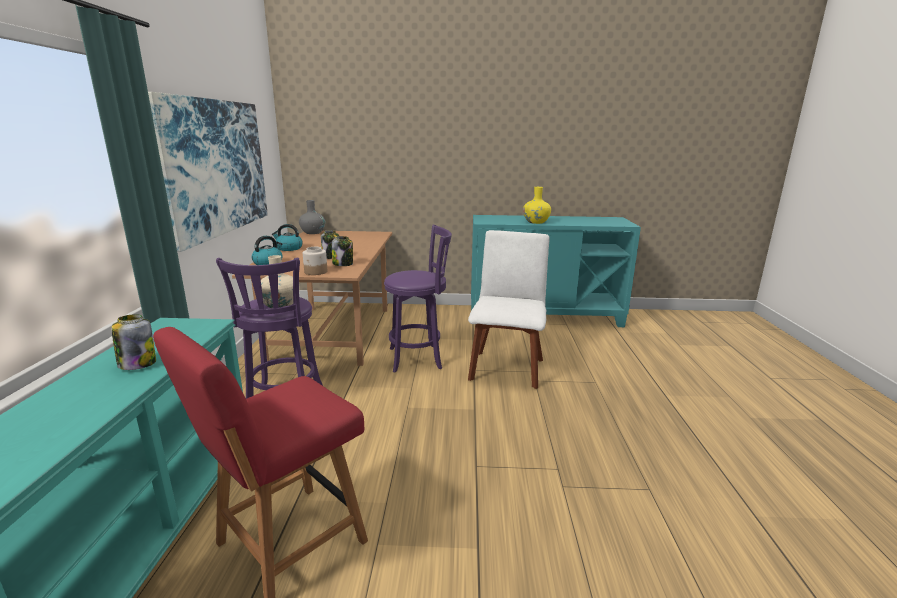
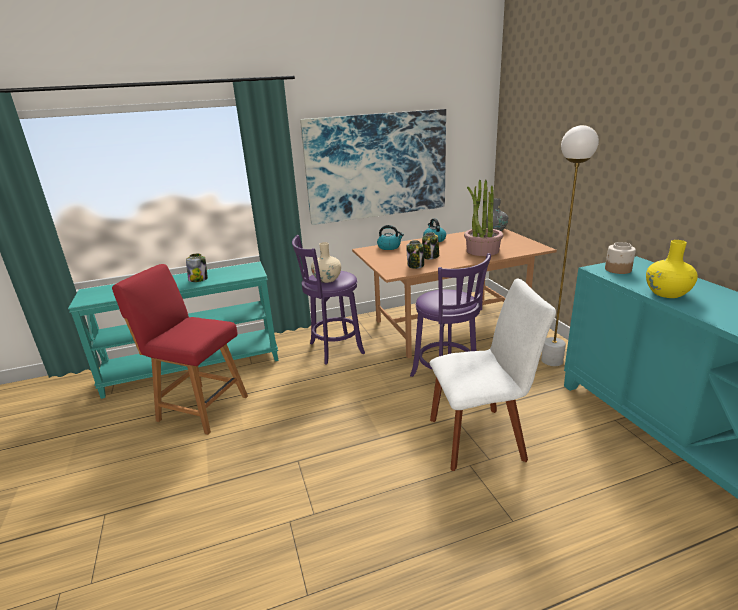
camera: 70 degrees right, 5 degrees up
(316, 272) = (384, 265): jar -> jar (617, 270)
(353, 244) = (482, 251): none -> potted plant
(438, 317) = (552, 361): none -> white floor lamp

